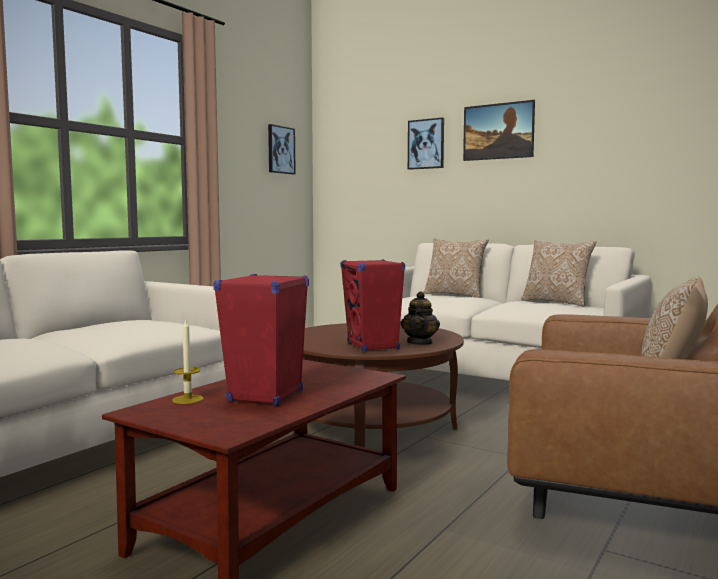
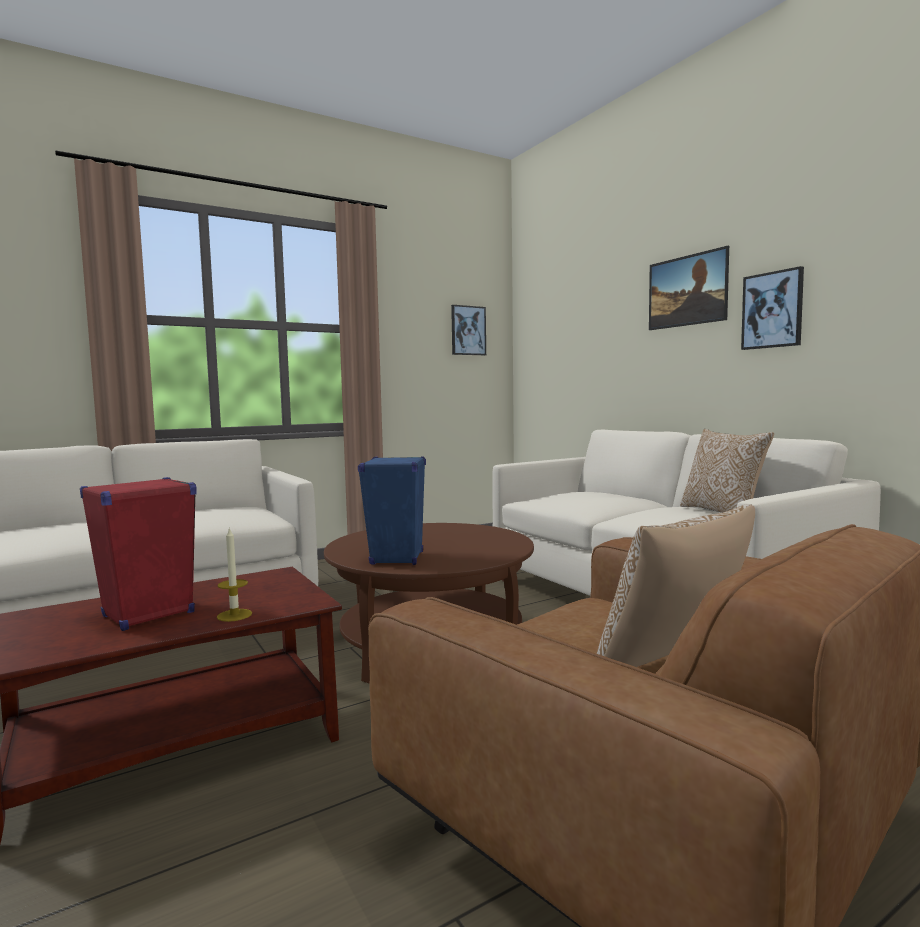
camera: 25 degrees right, 0 degrees up
(188, 399) = (81, 608): candle -> candle (234, 615)
(373, 346) = (397, 558): red speaker -> blue speaker
(420, 343) = (458, 558): teapot -> none
(426, 144) = (612, 313): picture -> picture (772, 310)
(455, 295) = (616, 493): pillow -> none

